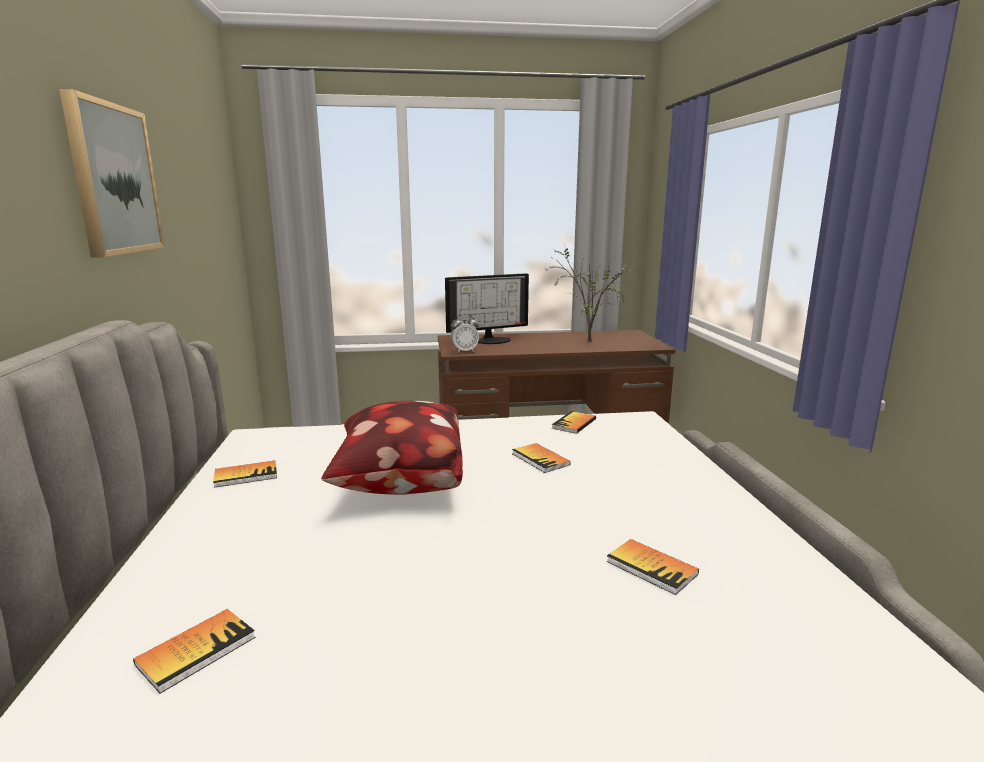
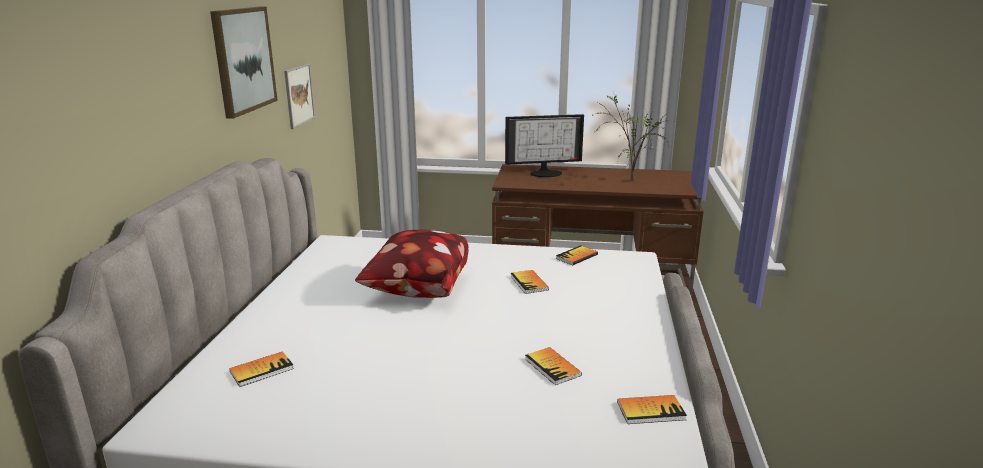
camera: 15 degrees right, 5 degrees up
(189, 249) = (299, 95): none -> picture
(246, 475) = (318, 271): book -> book (651, 411)
(465, 351) = (514, 183): alarm clock -> none

